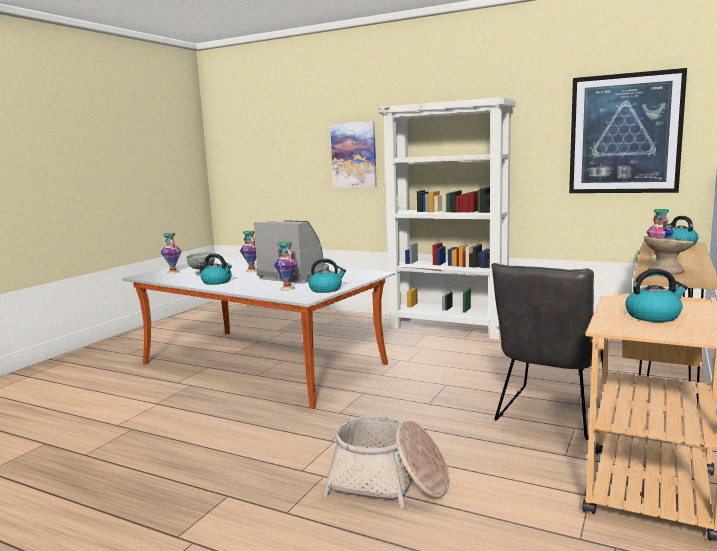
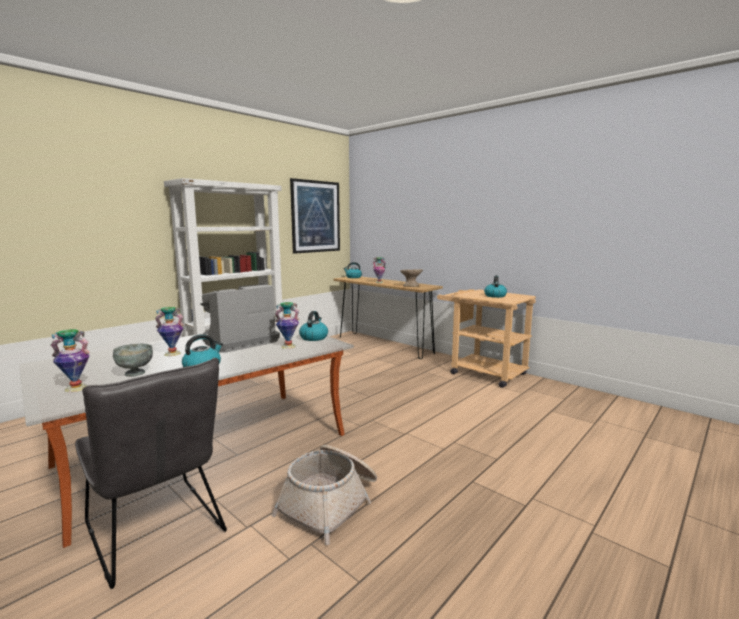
camera: 75 degrees left, 0 degrees up
(354, 155) = (111, 223): picture -> none
(389, 483) = (468, 423): basket -> basket (331, 502)
(549, 415) = (407, 373): grey chair -> grey chair (158, 533)

